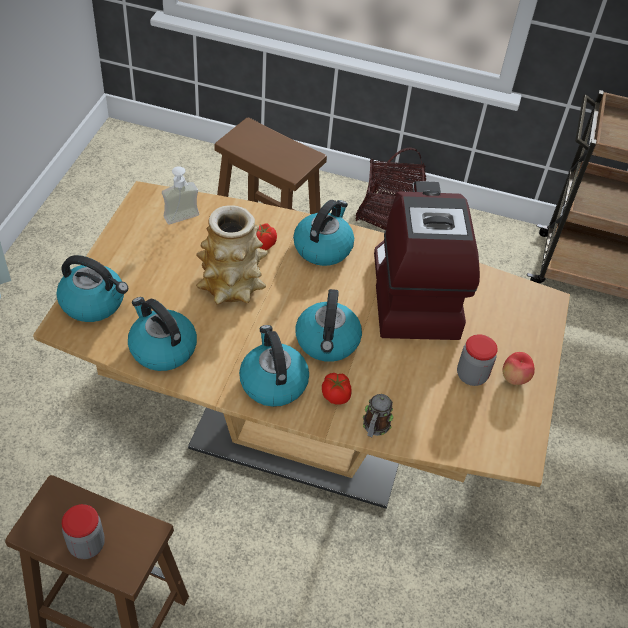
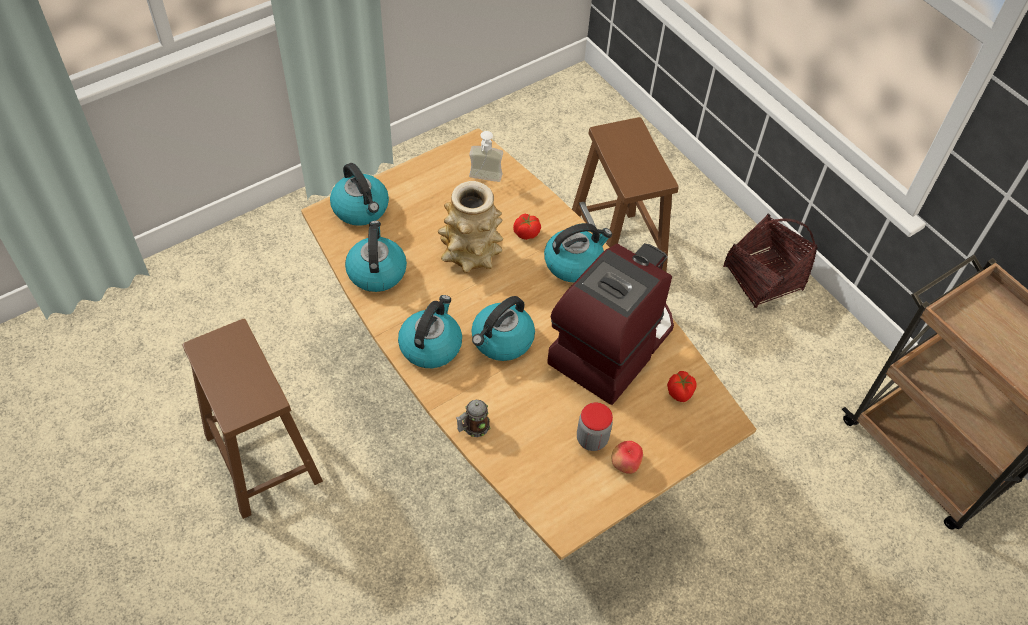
camera: 40 degrees right, 5 degrees up
(87, 545) = (226, 381): jar -> none
(335, 396) = (467, 385): tomato -> tomato (680, 392)

